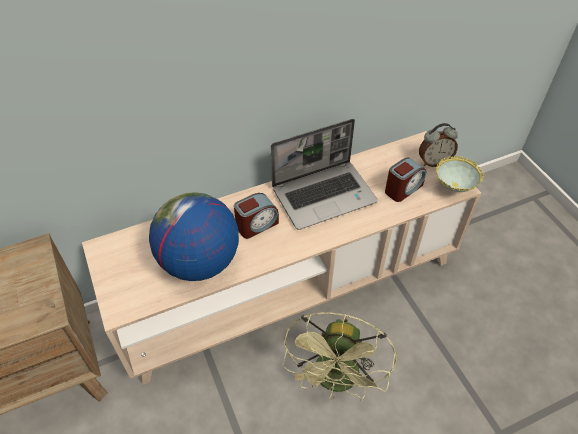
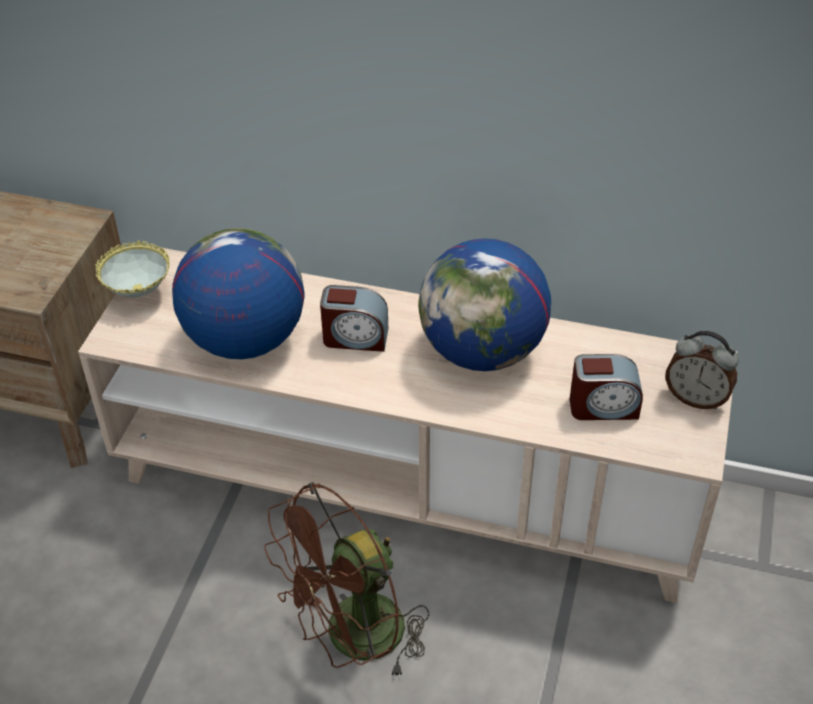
camera: 40 degrees right, 5 degrees down
(324, 194) = (482, 351): laptop -> globe
(336, 381) = (353, 640): green fan -> brown fan
(453, 189) = (682, 450): bowl -> bowl (139, 294)

